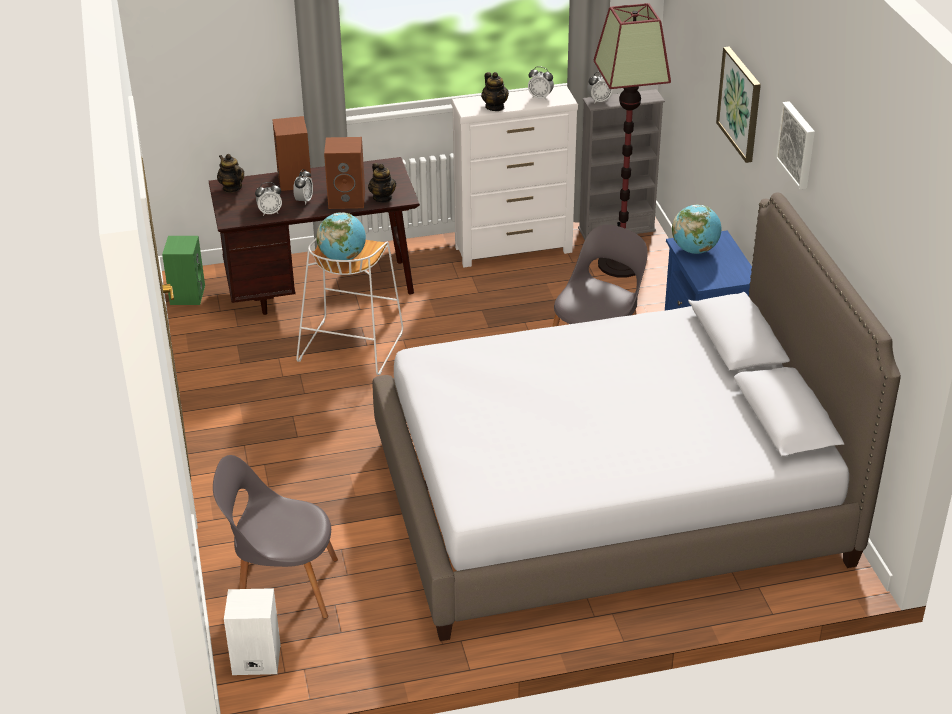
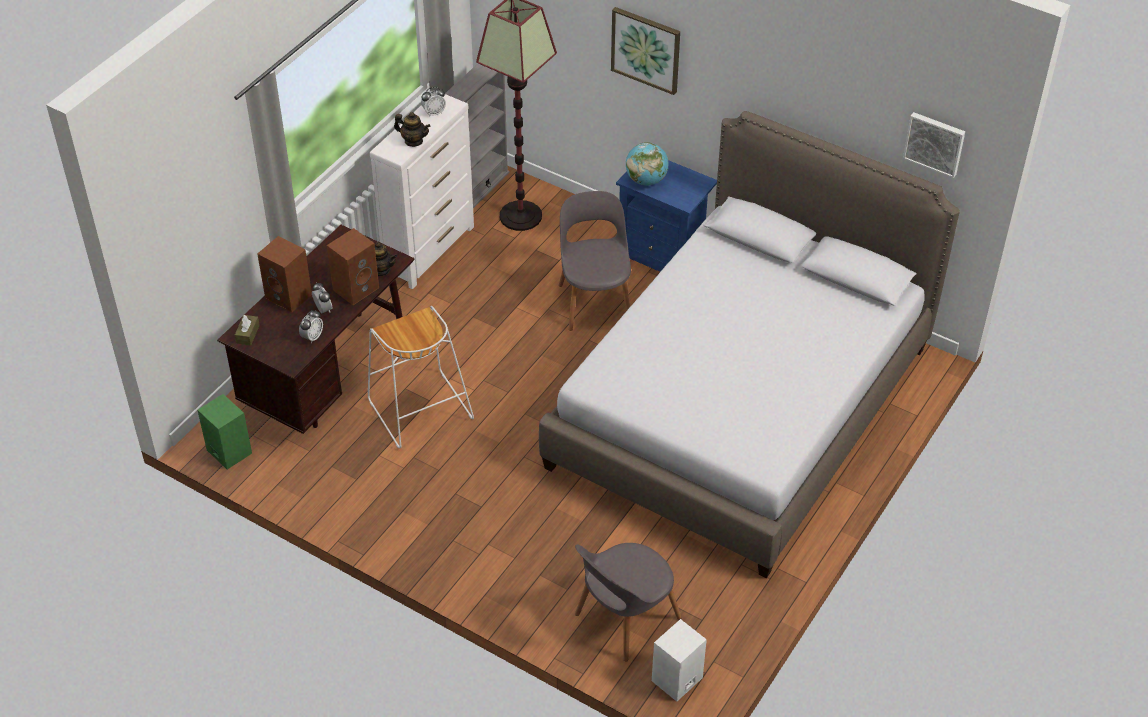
camera: 45 degrees left, 10 degrees up
(232, 188) = (248, 334): teapot -> brown tissue box
(343, 258) = (415, 340): globe -> none
(599, 100) = (460, 90): alarm clock -> none
(798, 144) = (756, 69): picture -> picture (935, 143)

